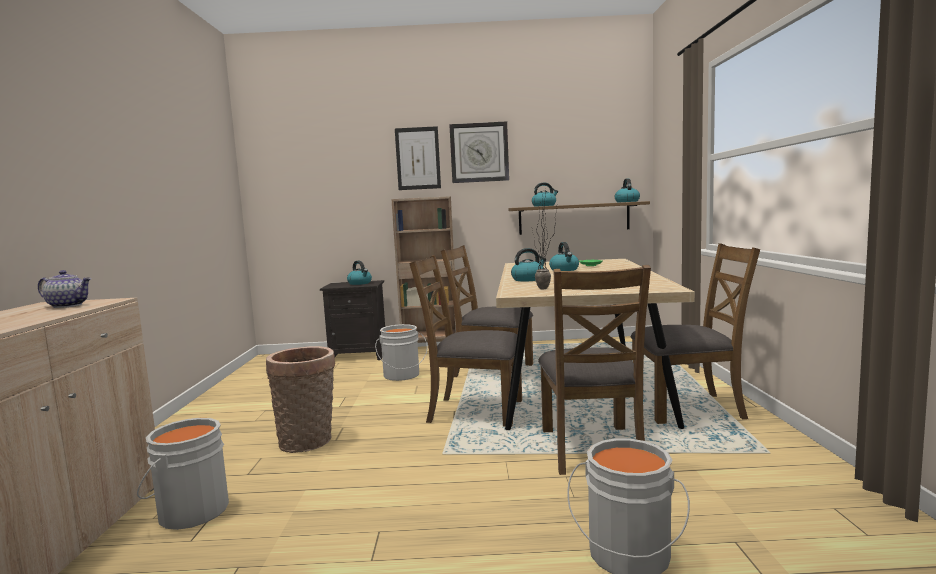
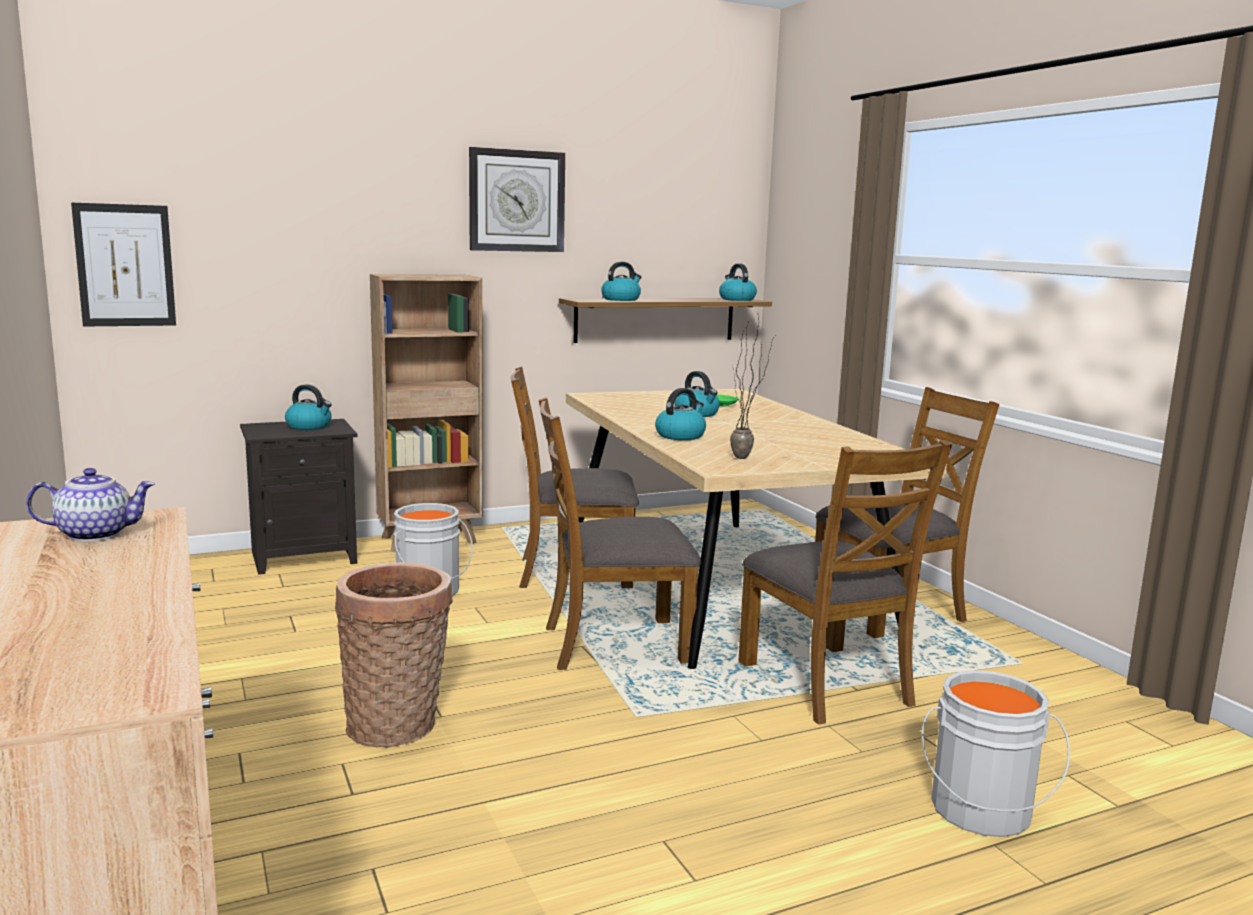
camera: 25 degrees left, 5 degrees up
(191, 511) = (326, 869): grey bucket -> none
(418, 158) = (411, 202): picture -> picture (125, 265)

